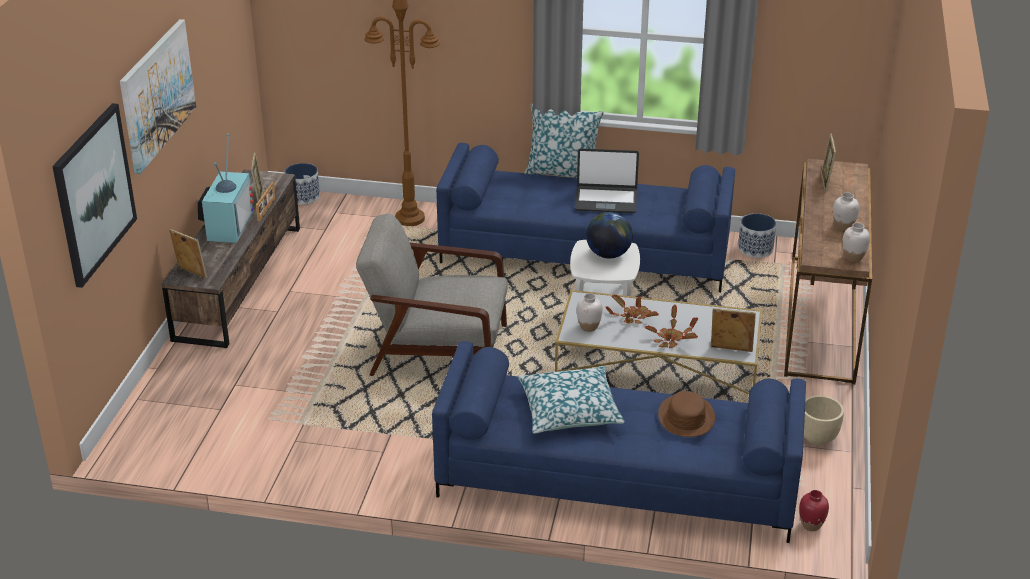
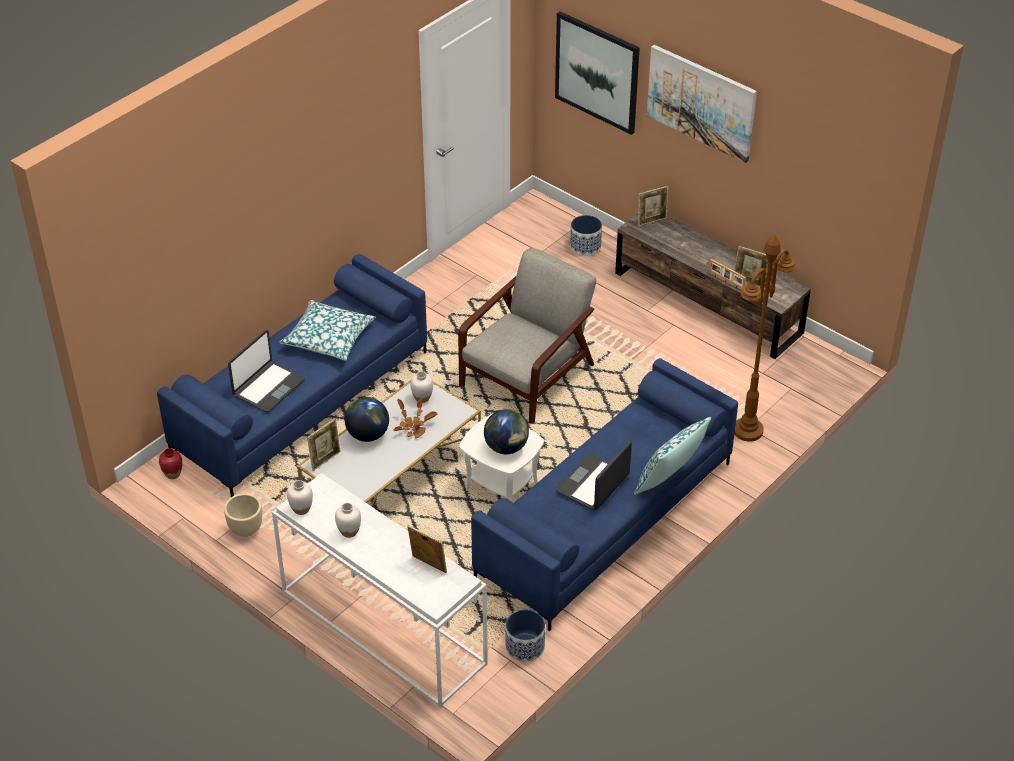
camera: 120 degrees right, 10 degrees up
(227, 225) = (714, 255): television -> none
(303, 197) = (833, 377): planter -> planter (585, 246)
(671, 339) = (368, 434): potted plant -> globe
(686, 417) = (268, 387): brown hat -> laptop
(823, 319) = (381, 628): brown console table -> white console table

